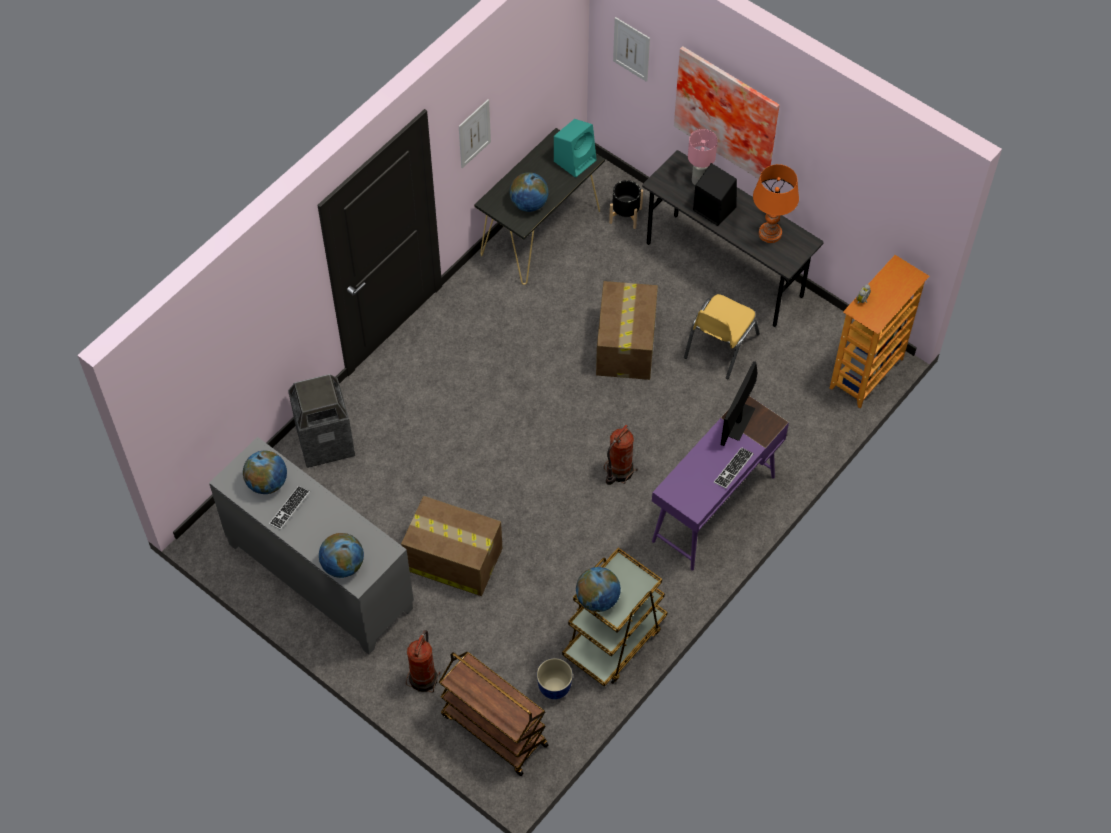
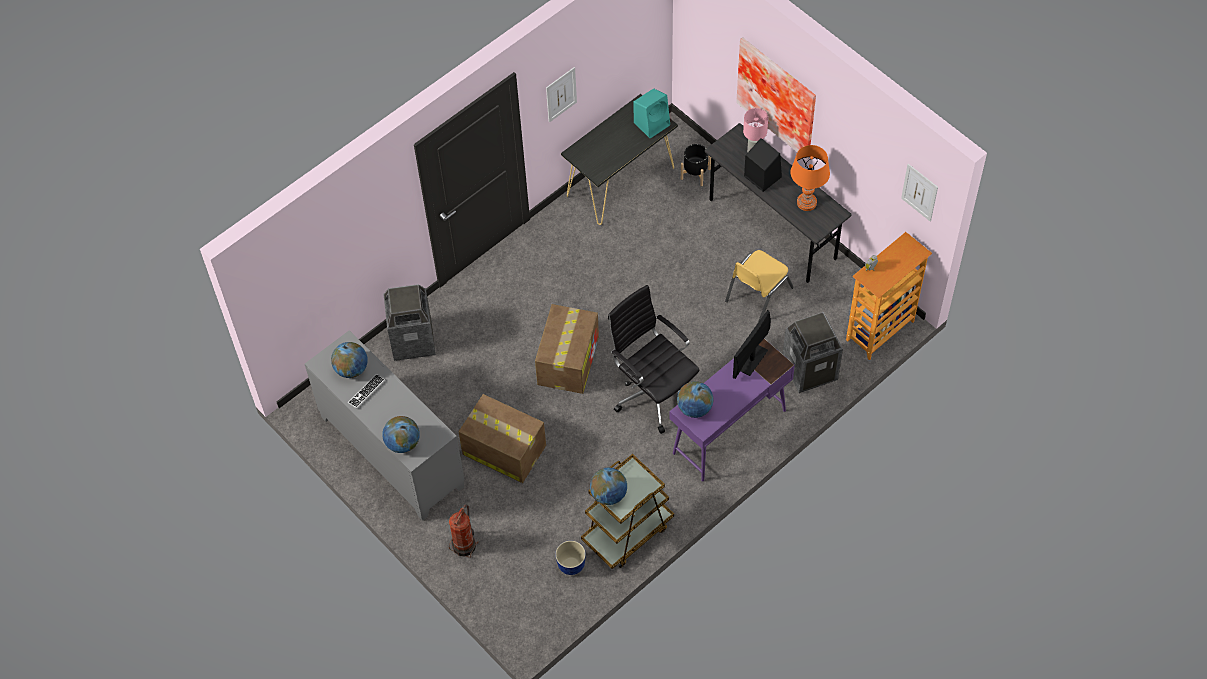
camera: 10 degrees right, 0 degrees up
(493, 730) = (515, 594): brown cart -> none
(529, 204) = (607, 157): globe -> globe (694, 408)
(618, 471) = (653, 392): fire extinguisher -> black office chair
(625, 344) = (677, 284): cardboard box -> cardboard box (568, 360)
(631, 49) = (705, 34): picture -> picture (919, 192)
(733, 468) = (741, 399): keyboard -> none
(794, 427) = (810, 370): none -> trash can

